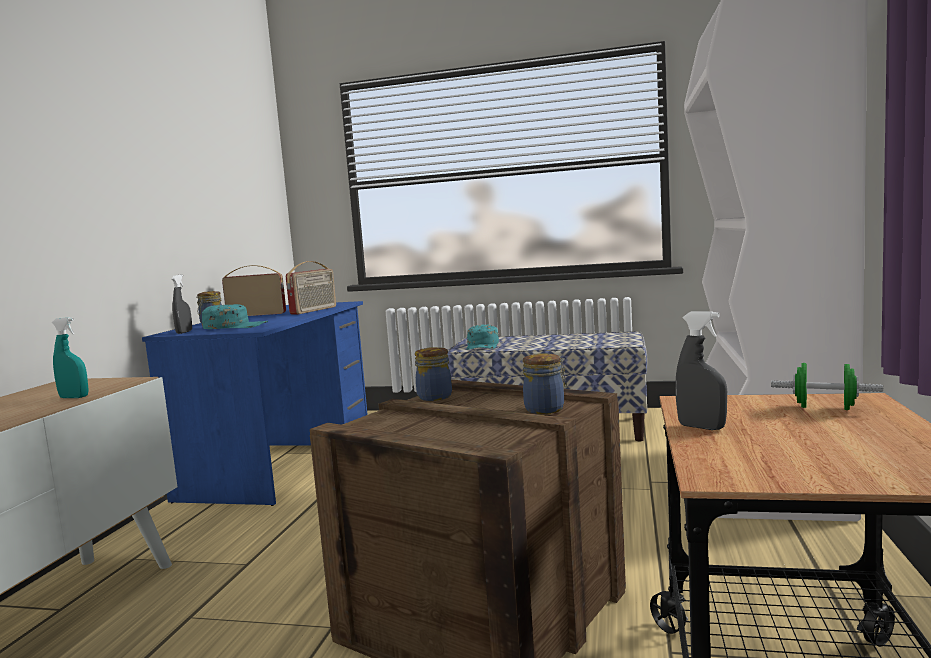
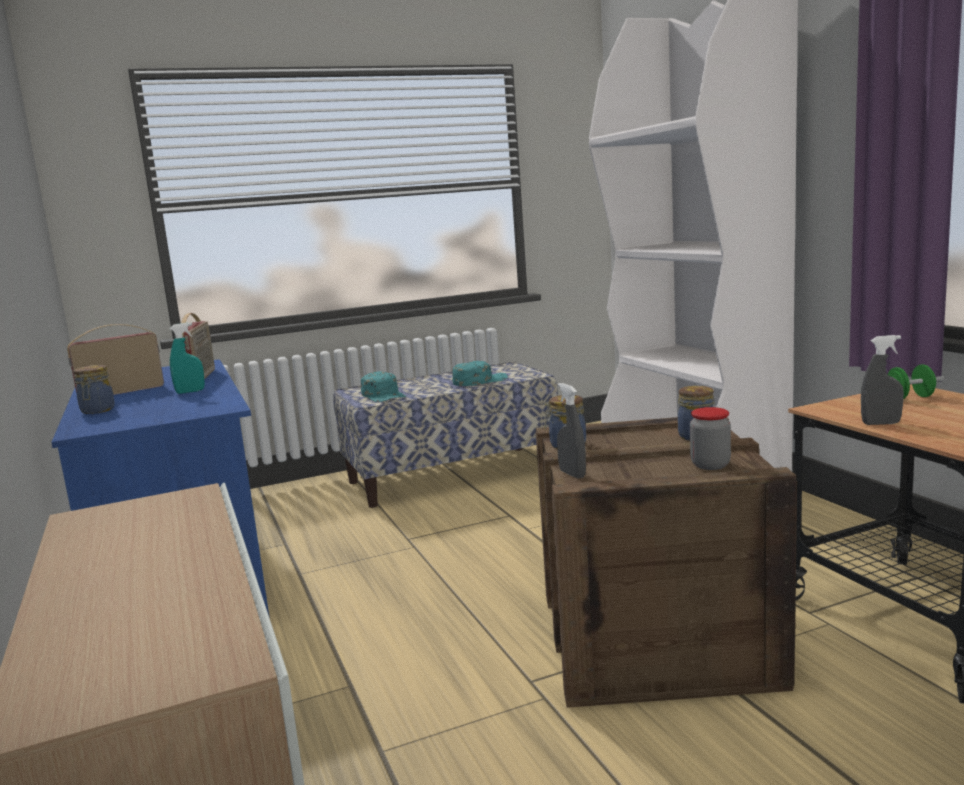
camera: 35 degrees left, 5 degrees up
(74, 397) = (194, 525): turquoise spray bottle -> turquoise spray bottle (190, 392)
(184, 332) = (107, 426): grey spray bottle -> grey spray bottle (572, 474)
(235, 326) = (166, 409): turquoise cap -> turquoise cap (479, 381)
(481, 435) = (710, 465): none -> jar

